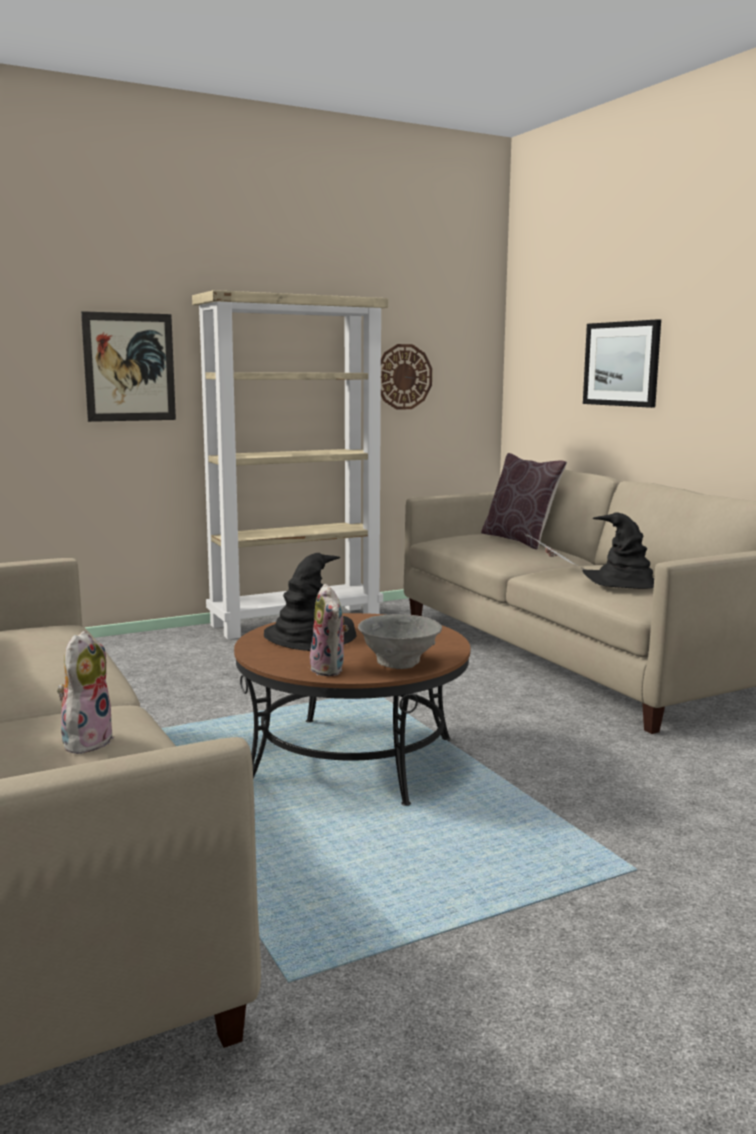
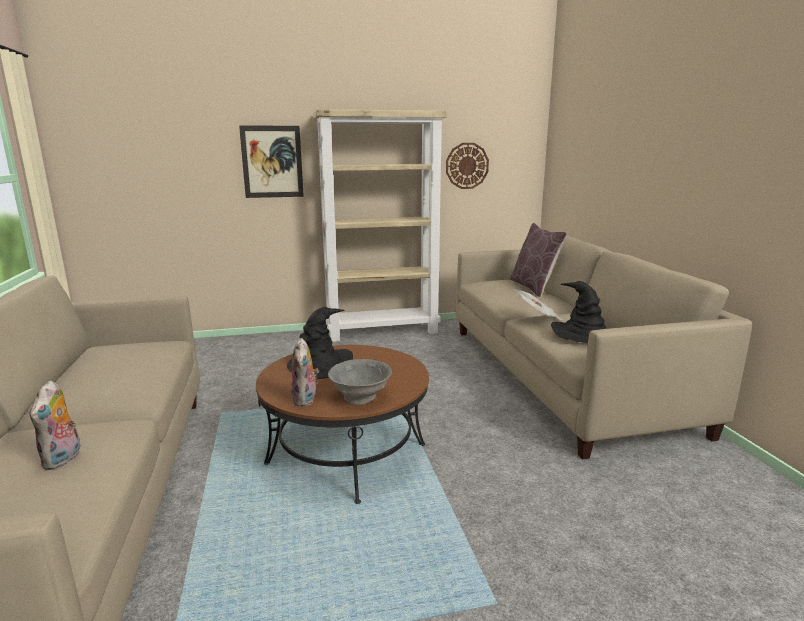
camera: 15 degrees right, 5 degrees up
(86, 741) = (63, 459): plush toy -> plush toy turned 150 degrees clockwise
(621, 364) = (619, 158): picture -> none

